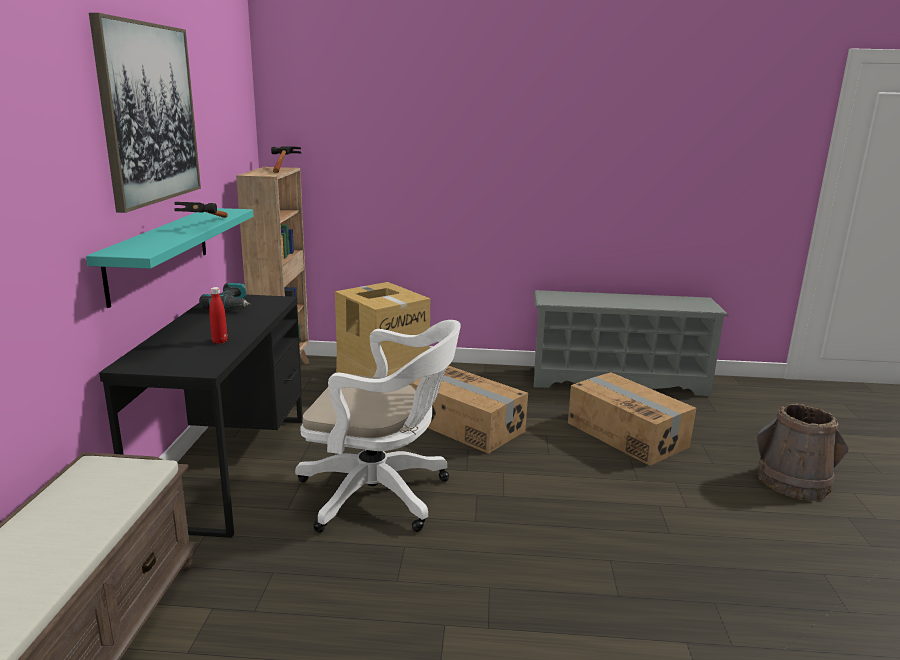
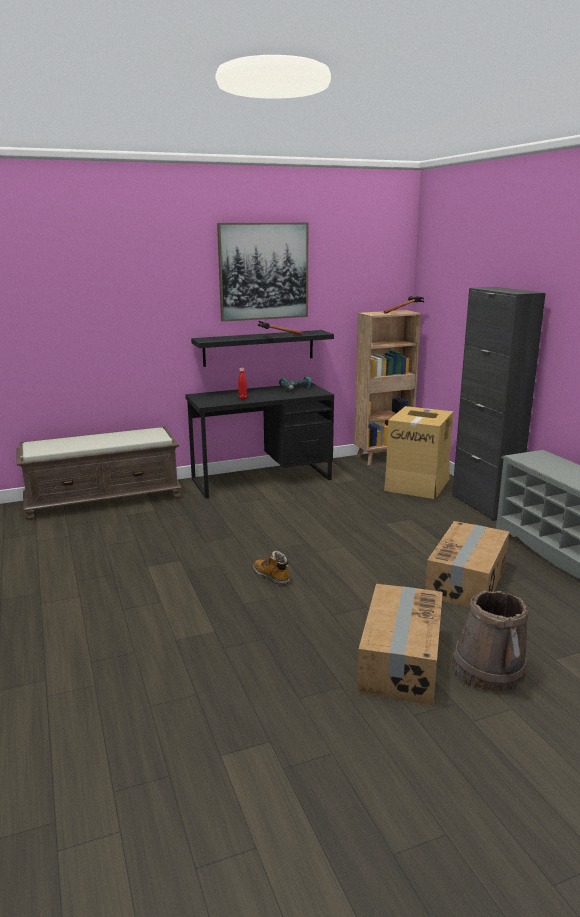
camera: 65 degrees right, 0 degrees up
(159, 252) = (259, 348): turquoise shelf -> black shelf
(381, 495) = (276, 519): white office chair -> none
(465, 426) = (391, 522): cardboard box -> cardboard box (399, 660)
(472, 371) = (484, 505): none -> black cabinet
(553, 549) = (271, 576): none -> boot

